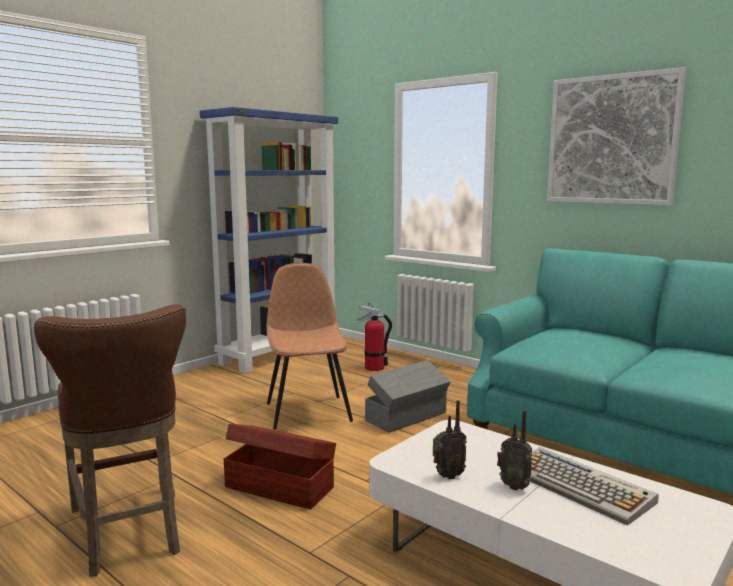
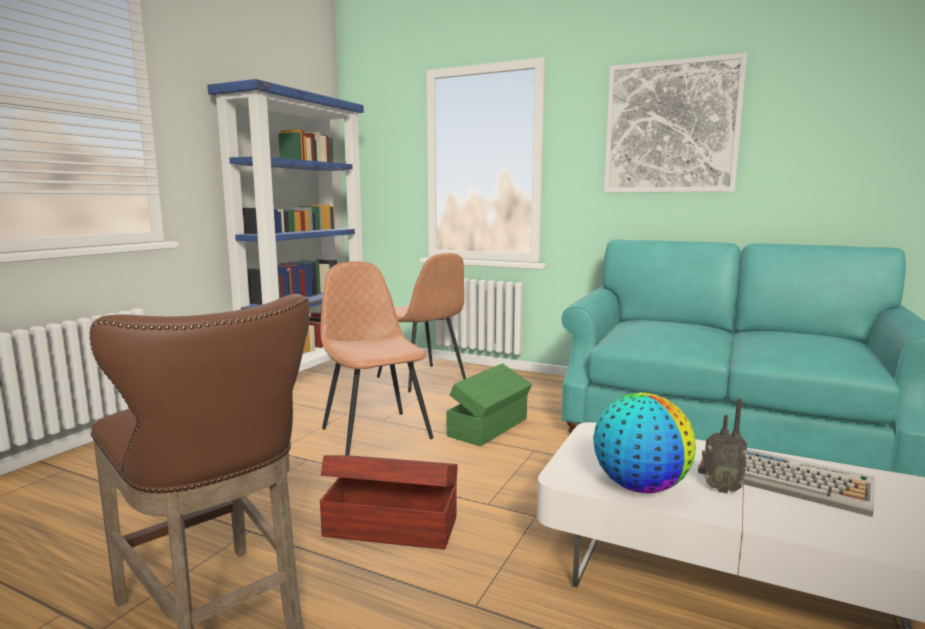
camera: 15 degrees left, 0 degrees up
(374, 367) = (422, 379): fire extinguisher -> brown chair
(407, 417) = (490, 427): grey storage box -> green storage box
(447, 476) = (640, 486): radio -> globe

